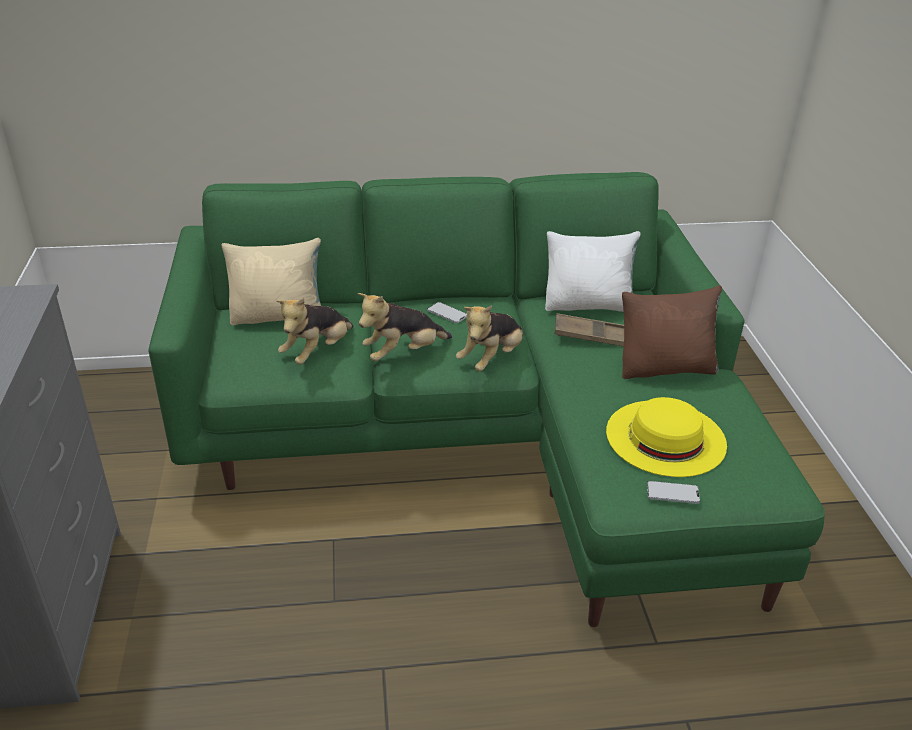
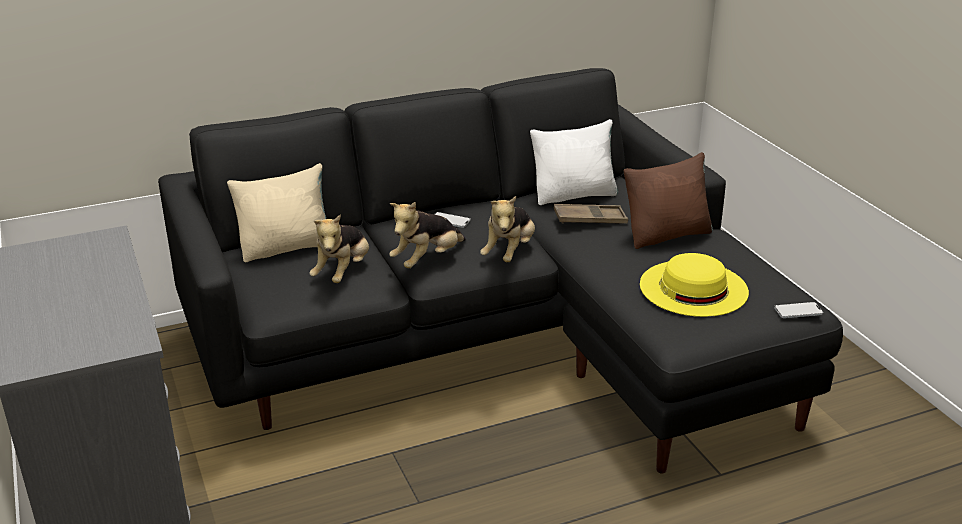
camera: 15 degrees left, 5 degrees down
(482, 443) = (495, 345): green sofa -> black sofa
(672, 493) = (719, 328): phone -> phone (798, 311)

